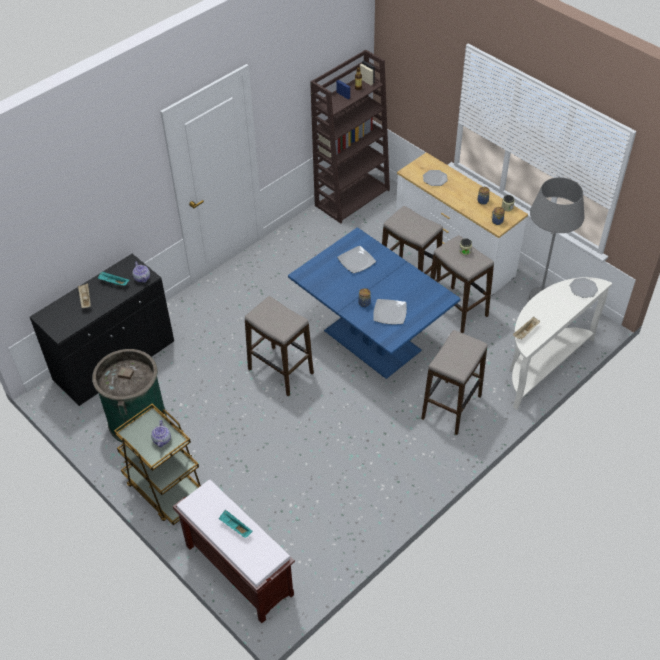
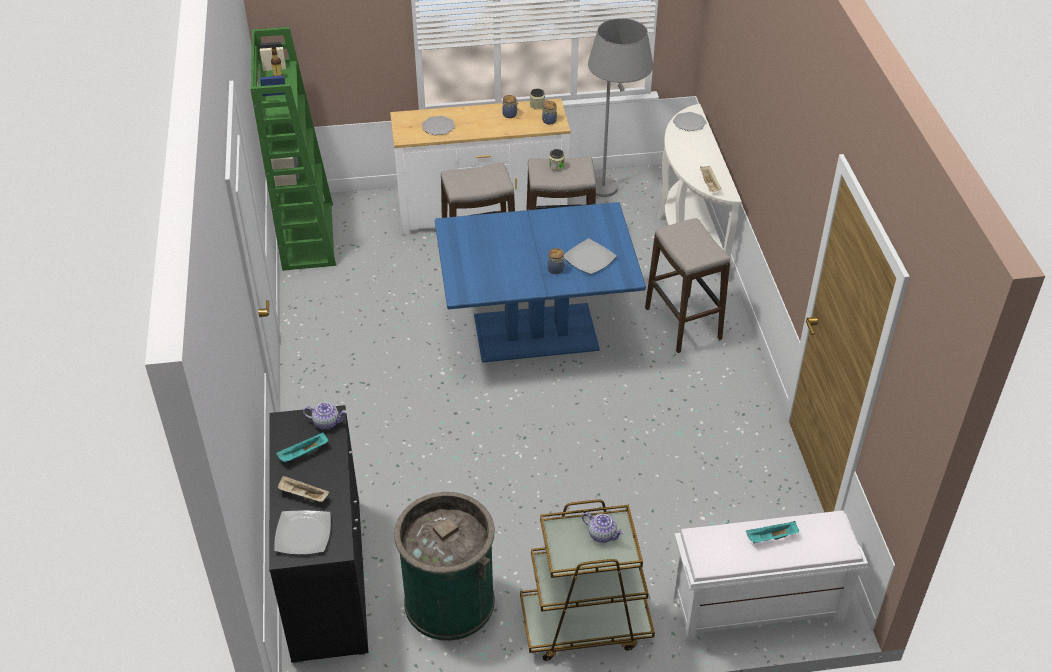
camera: 55 degrees left, 5 degrees down
(238, 570) = (755, 611): brown bench -> white bench
(280, 371) = (504, 429): stool -> none
(352, 197) = (307, 235): brown bookcase -> green bookcase
(356, 261) = (486, 244): plate -> plate (302, 534)

